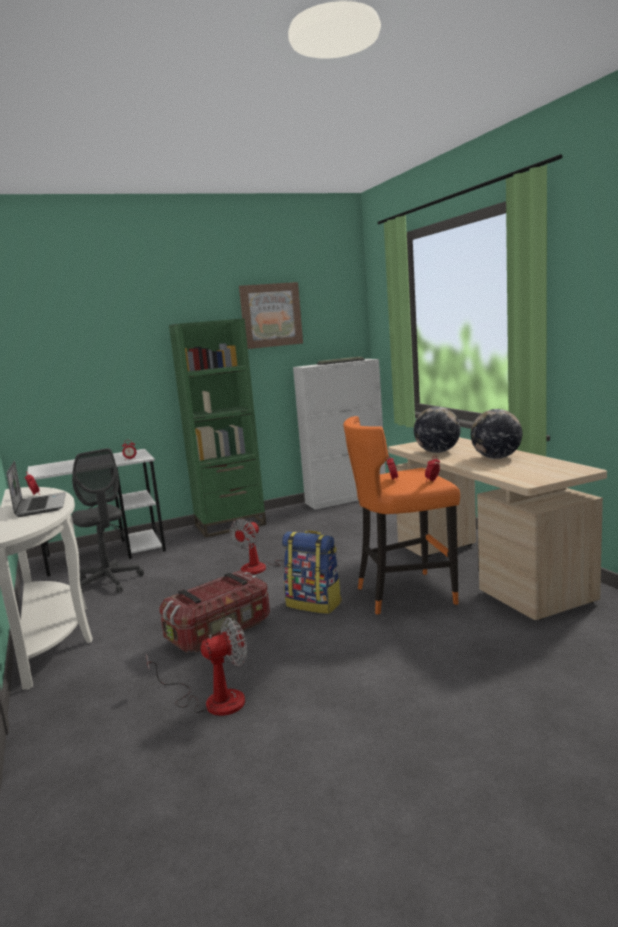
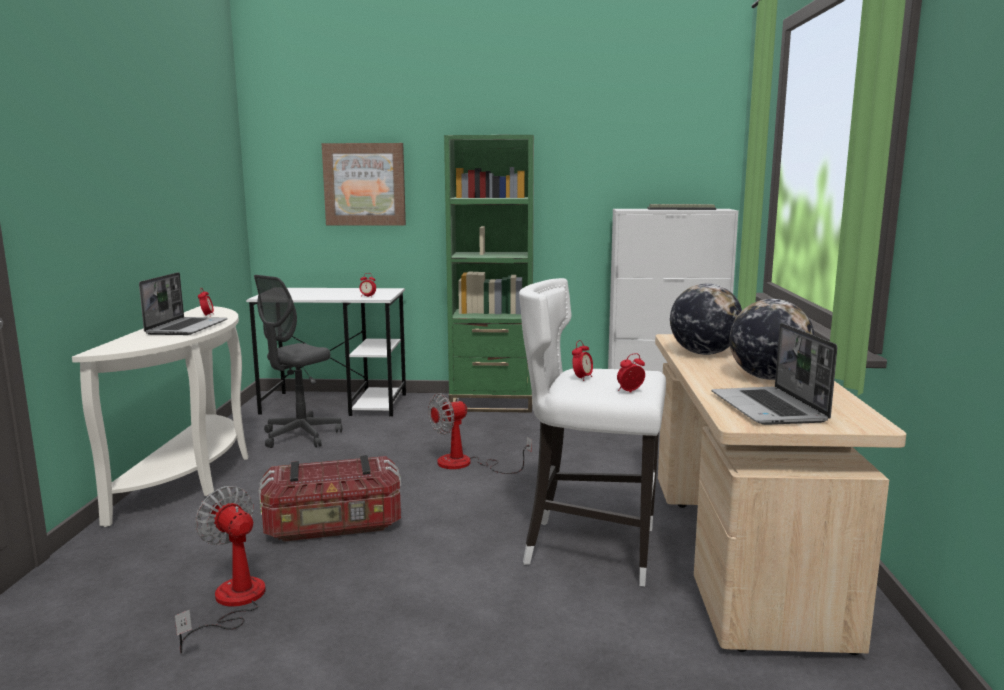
camera: 25 degrees right, 0 degrees up
(109, 582) = (301, 436): grey office chair -> grey office chair turned 45 degrees clockwise
(213, 700) = (231, 603): fan -> fan turned 135 degrees counterclockwise
(271, 315) = (591, 135): picture -> picture (364, 184)
(315, 604) = (469, 526): backpack -> none
(404, 594) = (590, 548): orange stool -> white stool
(527, 472) = (770, 408): none -> laptop

